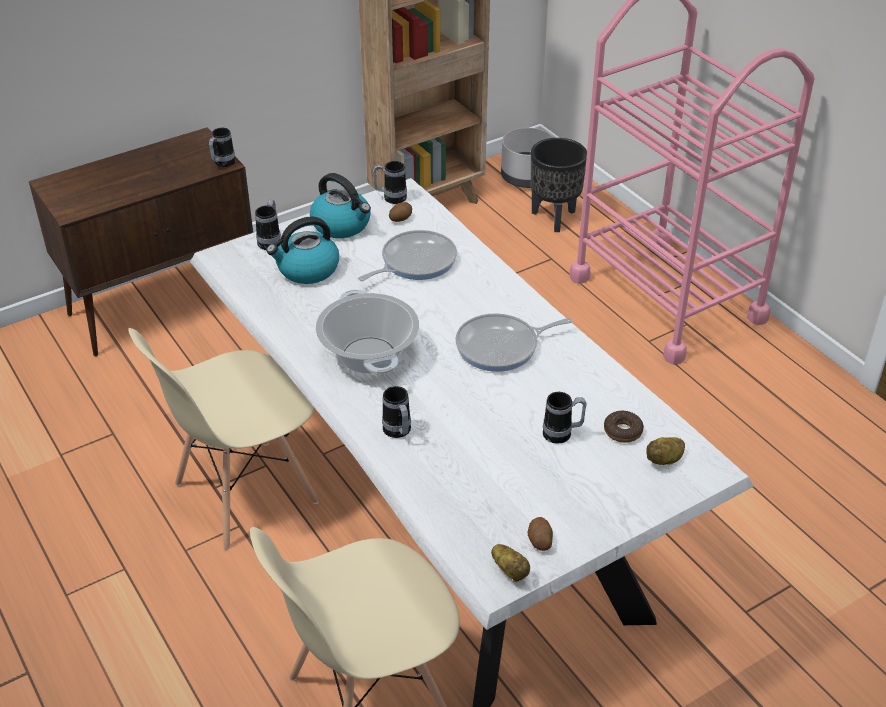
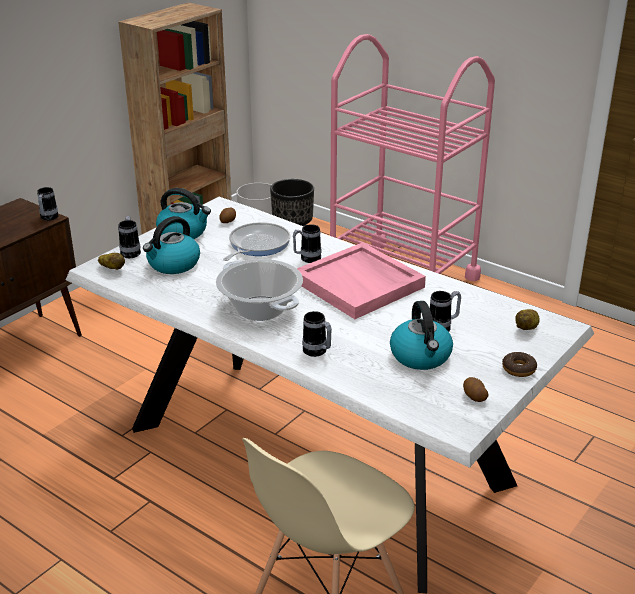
camera: 20 degrees left, 10 degrees down
(245, 493) = (142, 476): beige chair -> none
(390, 198) = (211, 210): mug -> mug (306, 259)
(501, 347) = (360, 284): frying pan -> pink tray
(510, 570) = (465, 420): potato -> potato (112, 269)
(512, 469) = (421, 356): none -> kettle
(623, 431) = (485, 317): donut -> donut (518, 369)

